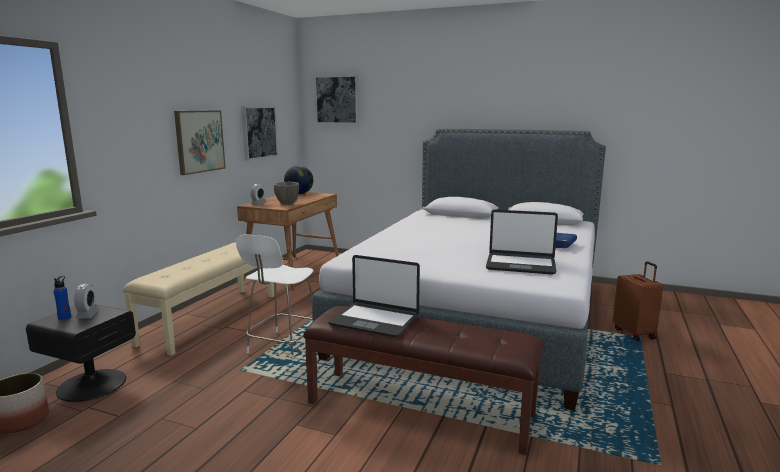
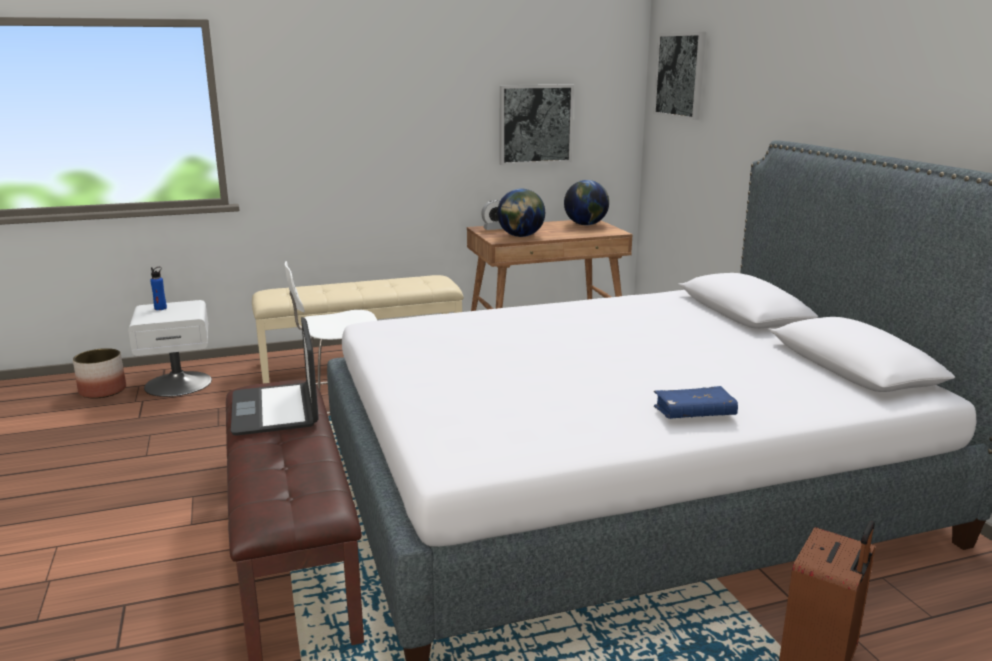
camera: 50 degrees right, 5 degrees up
(88, 315) = (174, 312): alarm clock -> none
(91, 384) = (178, 383): black nightstand -> white nightstand
(199, 141) = (412, 134): picture -> none
(287, 204) = (521, 236): grey bowl -> globe
(520, 265) = (513, 412): laptop -> none

